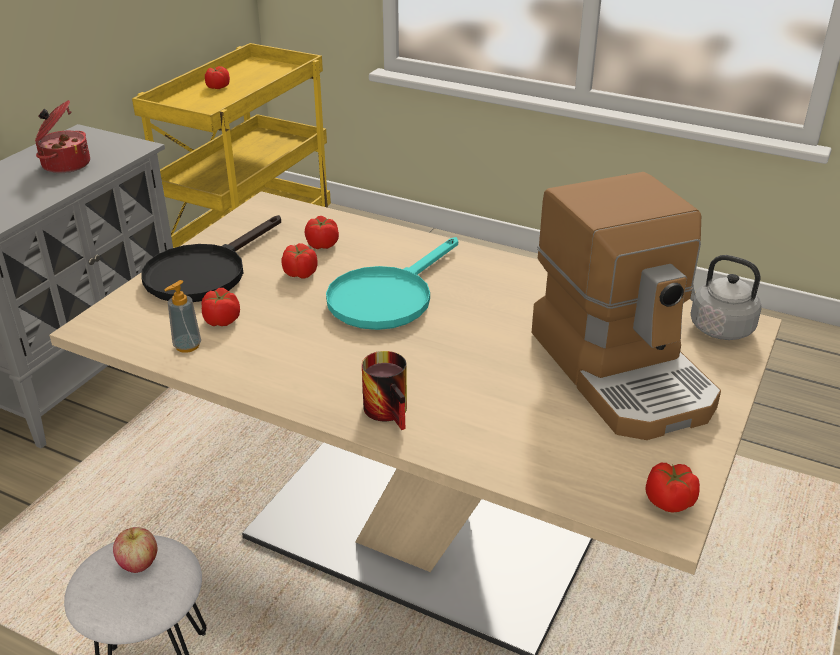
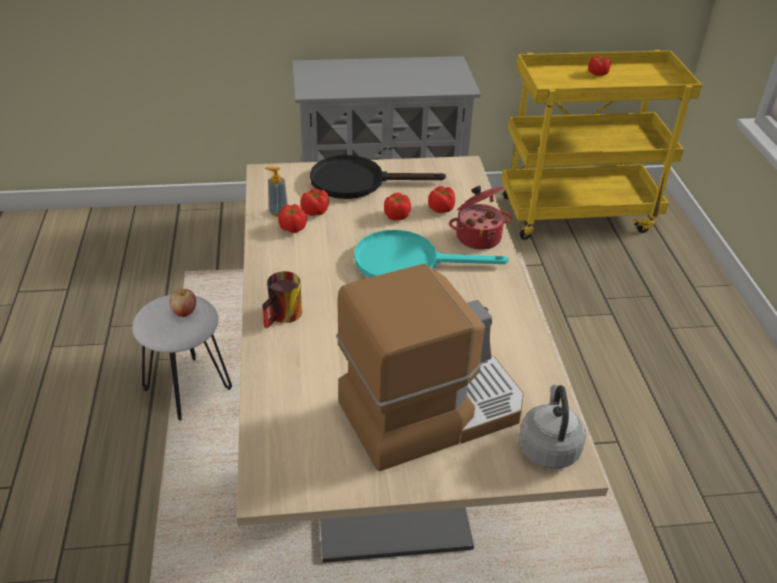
camera: 55 degrees right, 5 degrees up
(65, 164) = (410, 77): cooking pot -> cooking pot (478, 237)
(623, 370) = (430, 410): coffee machine -> coffee machine turned 150 degrees counterclockwise
(669, 501) = (291, 483): tomato -> tomato (293, 228)

